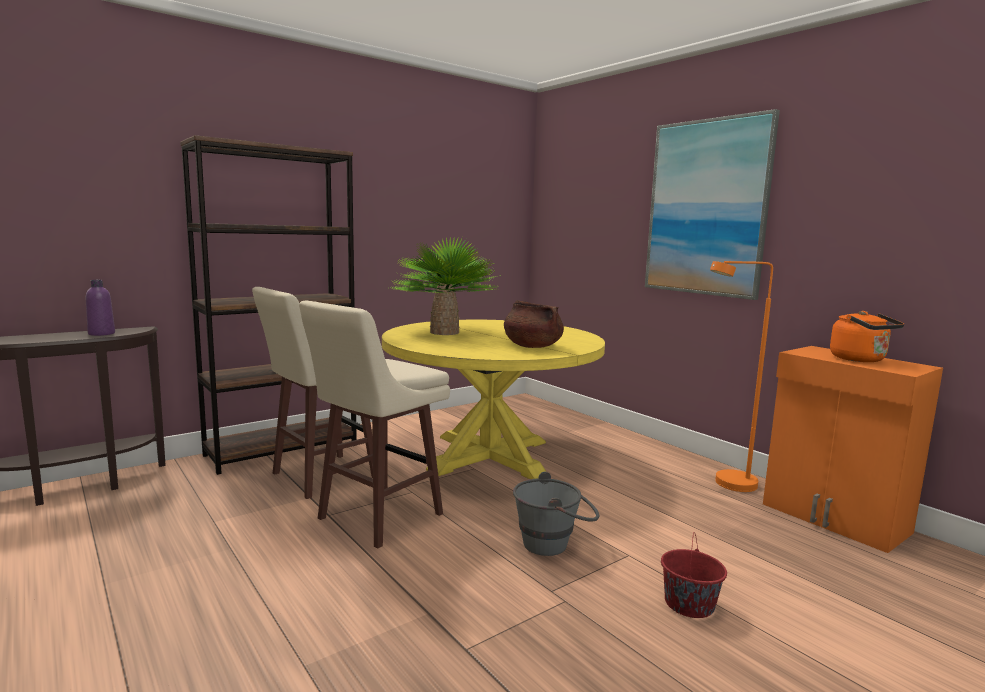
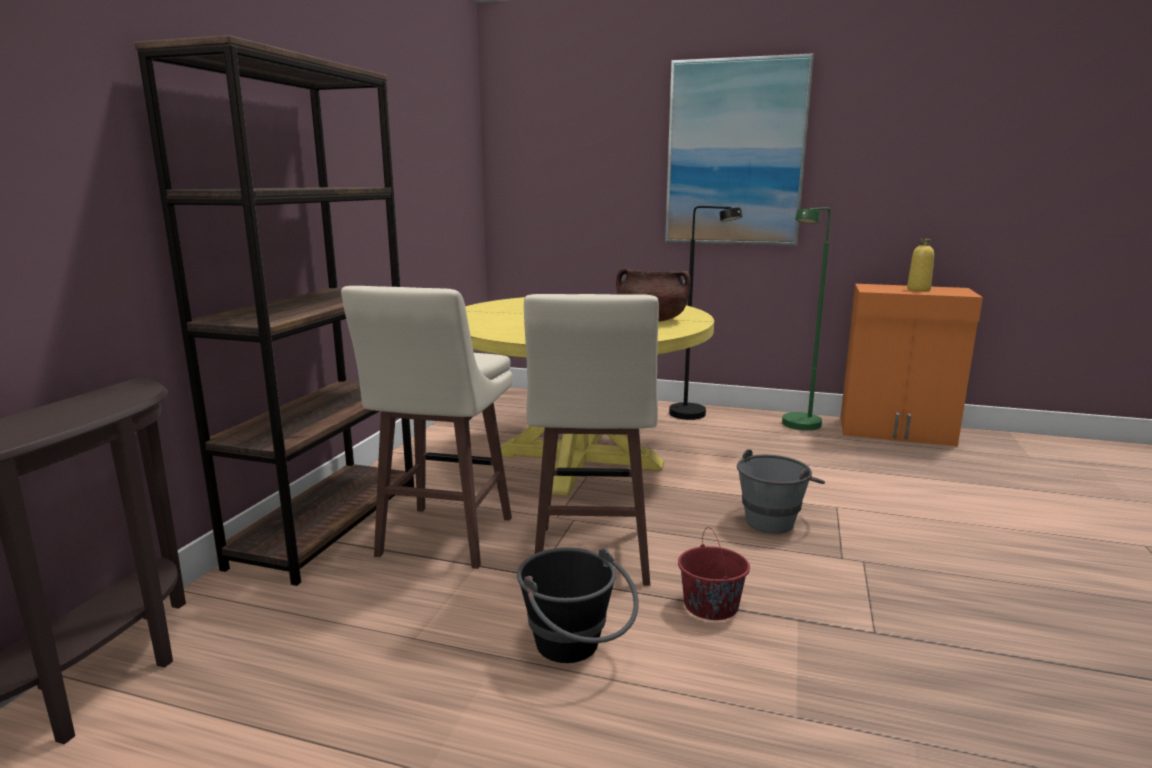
camera: 35 degrees left, 5 degrees up
(101, 333) = (99, 404): purple bottle -> none
(269, 563) = (576, 649): none -> black bucket
(444, 332) = (519, 320): potted plant -> none
(643, 451) = (695, 416): none -> black floor lamp
(689, 604) = (930, 527): red bucket -> red bucket (711, 606)
(727, 485) = (798, 427): orange floor lamp -> green floor lamp
(861, 360) = (918, 289): orange kettle -> yellow bottle

